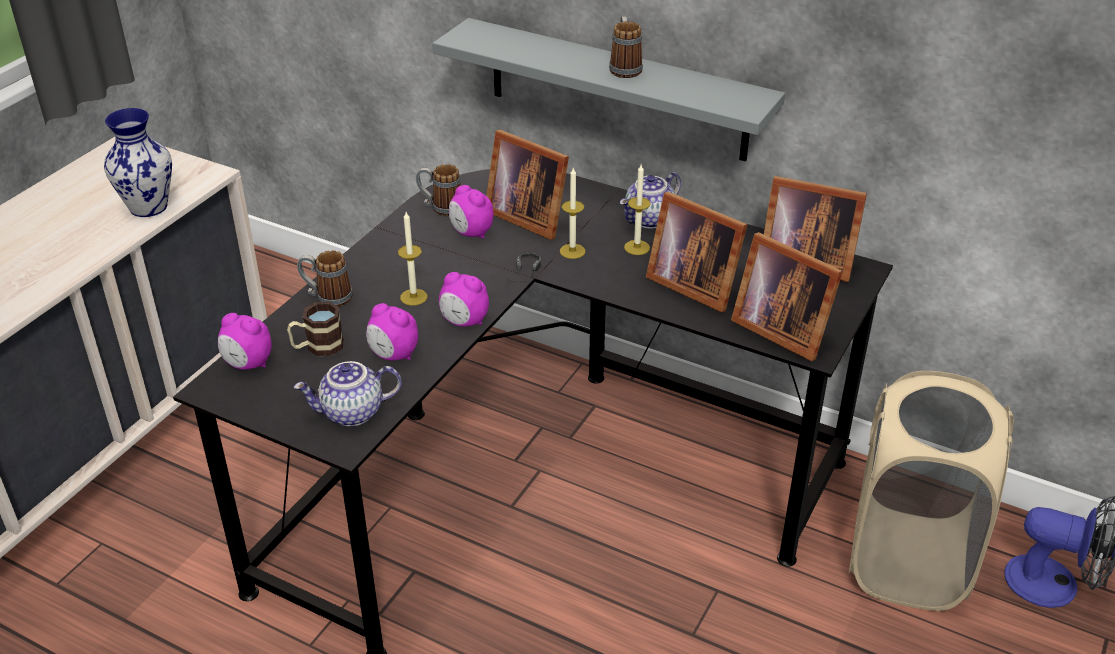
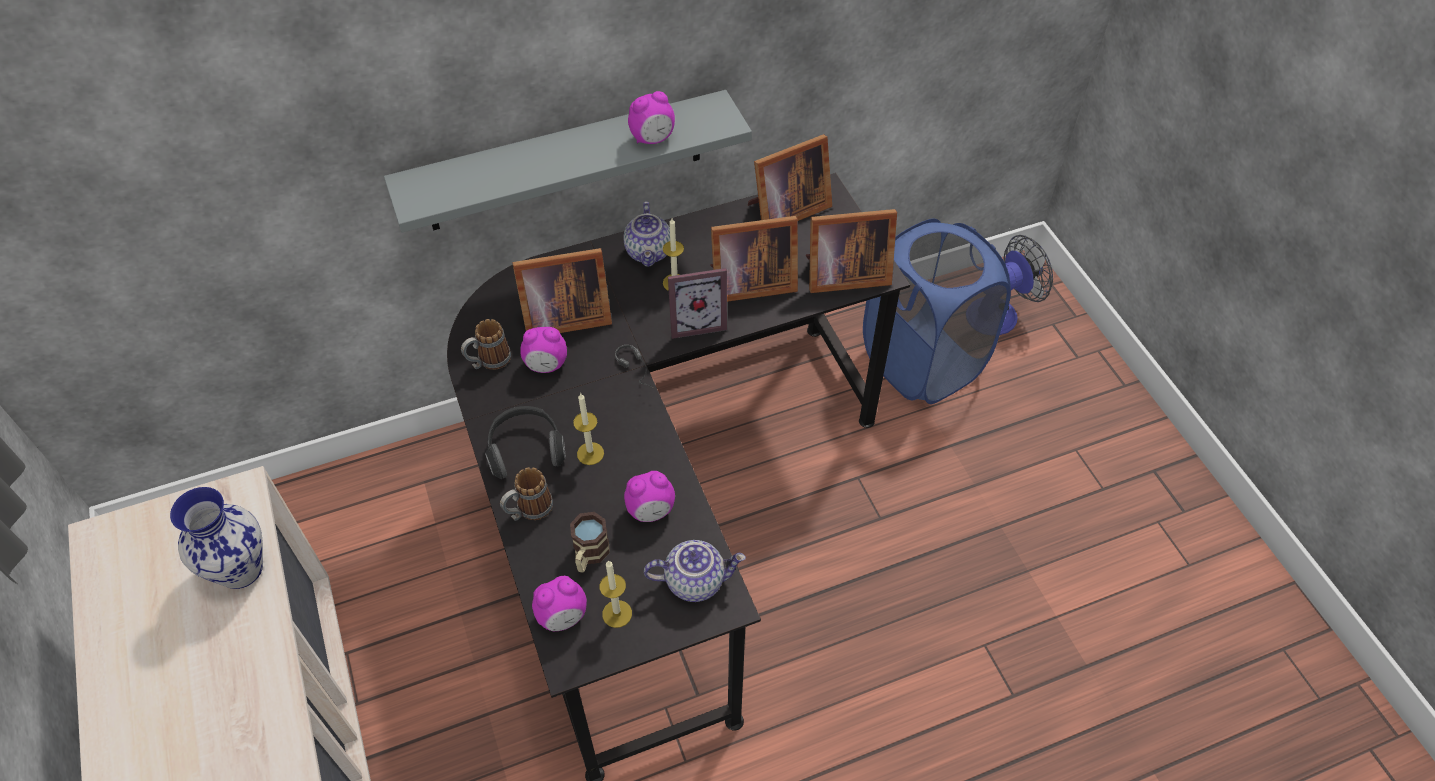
camera: 50 degrees left, 15 degrees up
(352, 413) = (695, 580): teapot -> teapot turned 120 degrees counterclockwise
(381, 266) = (525, 449): none -> headphones
(464, 322) = (655, 441): alarm clock -> alarm clock (653, 139)
(572, 251) = (638, 321): candle -> candle (617, 613)
(612, 279) = (696, 322): none -> picture frame
(624, 67) = (588, 142): mug -> none
(908, 560) = (922, 362): beige laundry basket -> blue laundry basket

